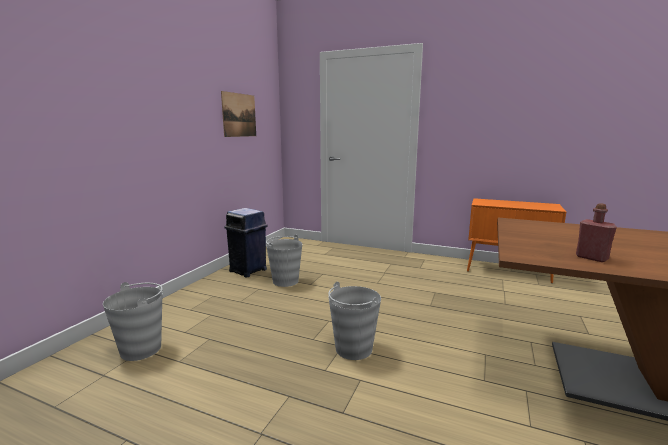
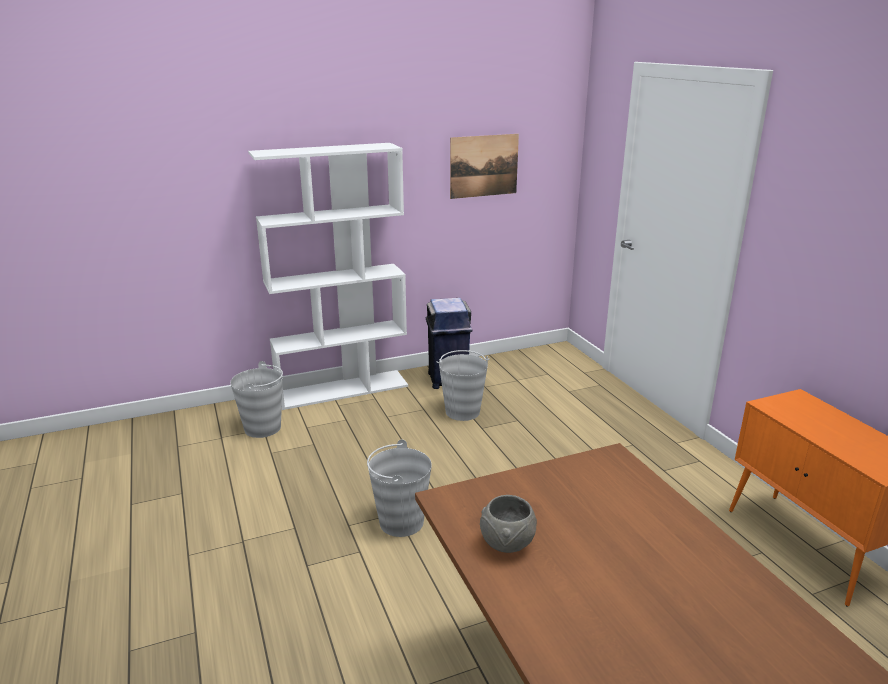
camera: 45 degrees right, 10 degrees up
(177, 300) = (343, 389): none -> white bookcase
(591, 258) = (508, 544): red bottle -> grey bowl

